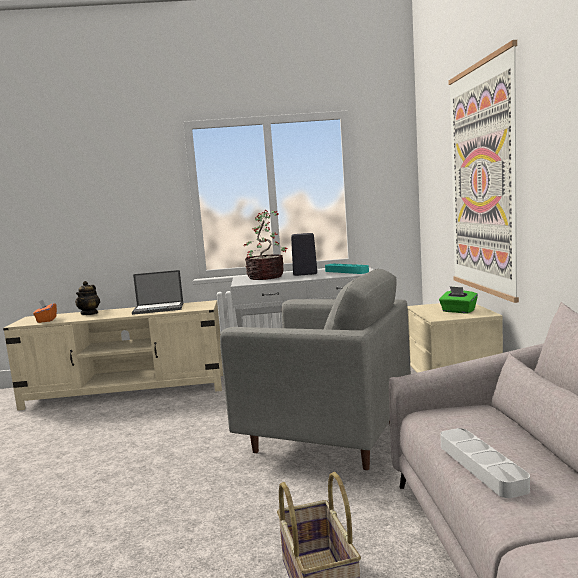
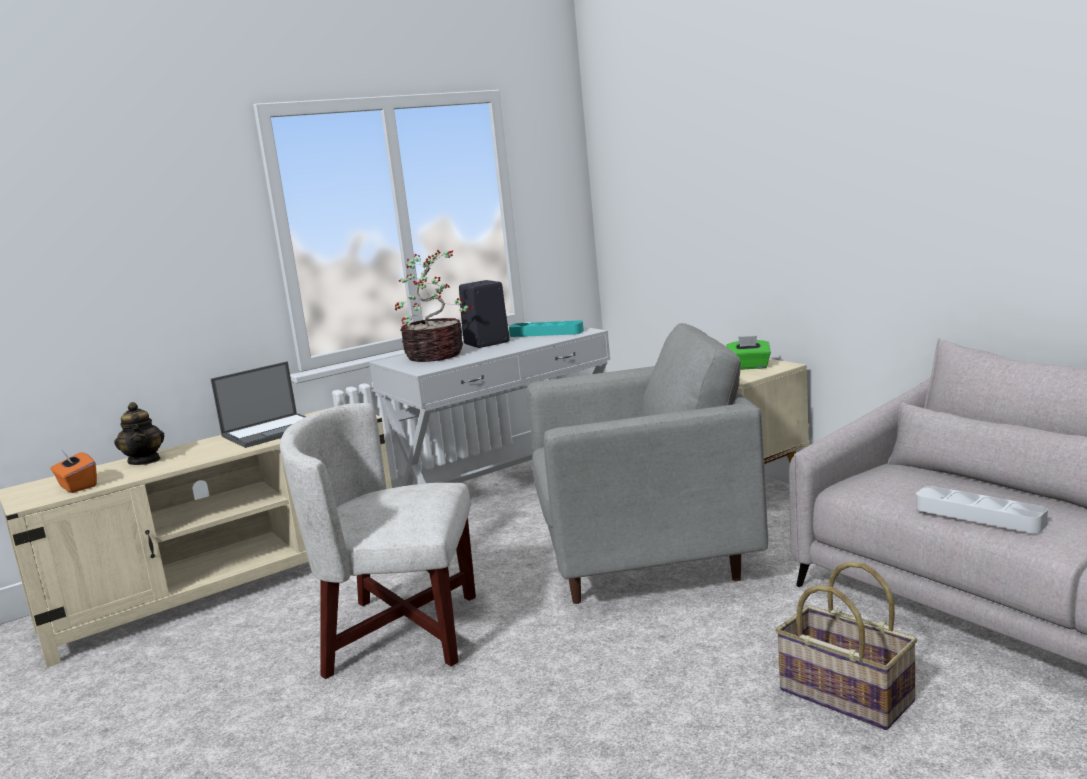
camera: 30 degrees left, 5 degrees up
(152, 440) = (401, 633): none -> white armchair
(481, 180) = (753, 197): picture -> none

